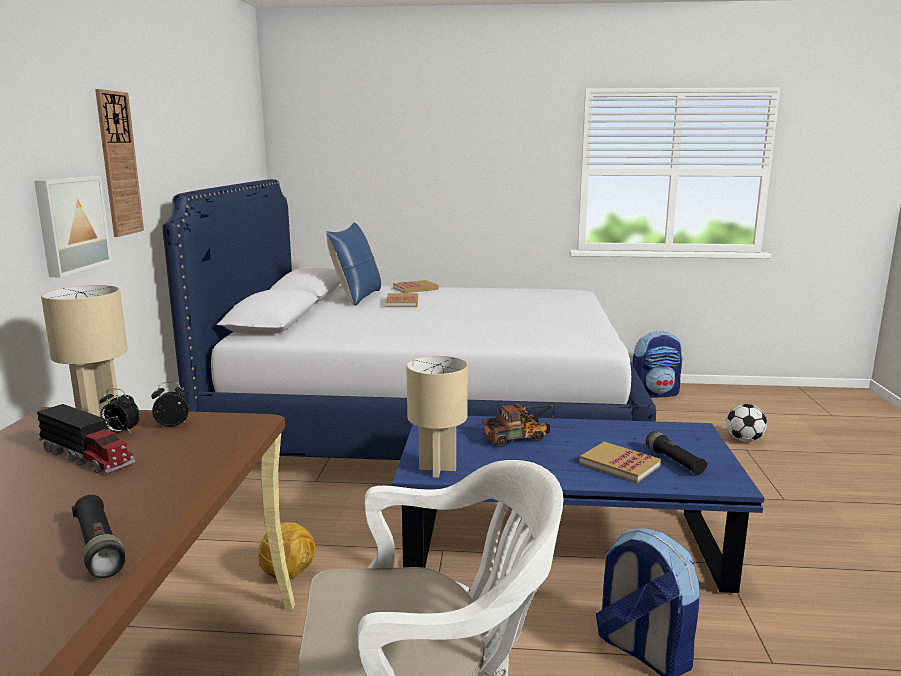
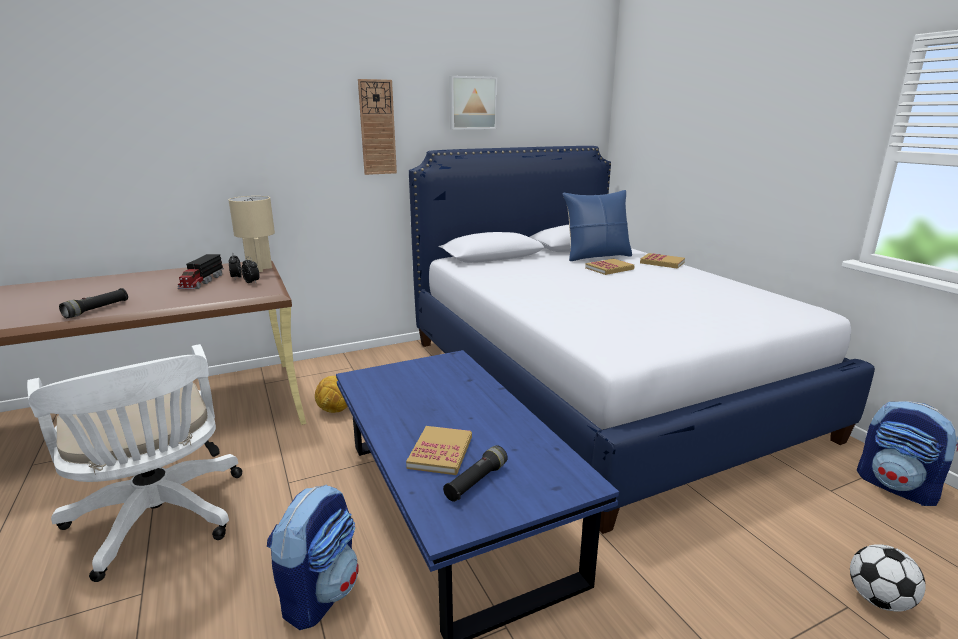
camera: 60 degrees right, 5 degrees up
(70, 224) = (320, 163): picture -> picture (472, 103)
(437, 469) = (368, 381): beige table lamp -> none
(520, 438) = (456, 396): toy truck -> none

